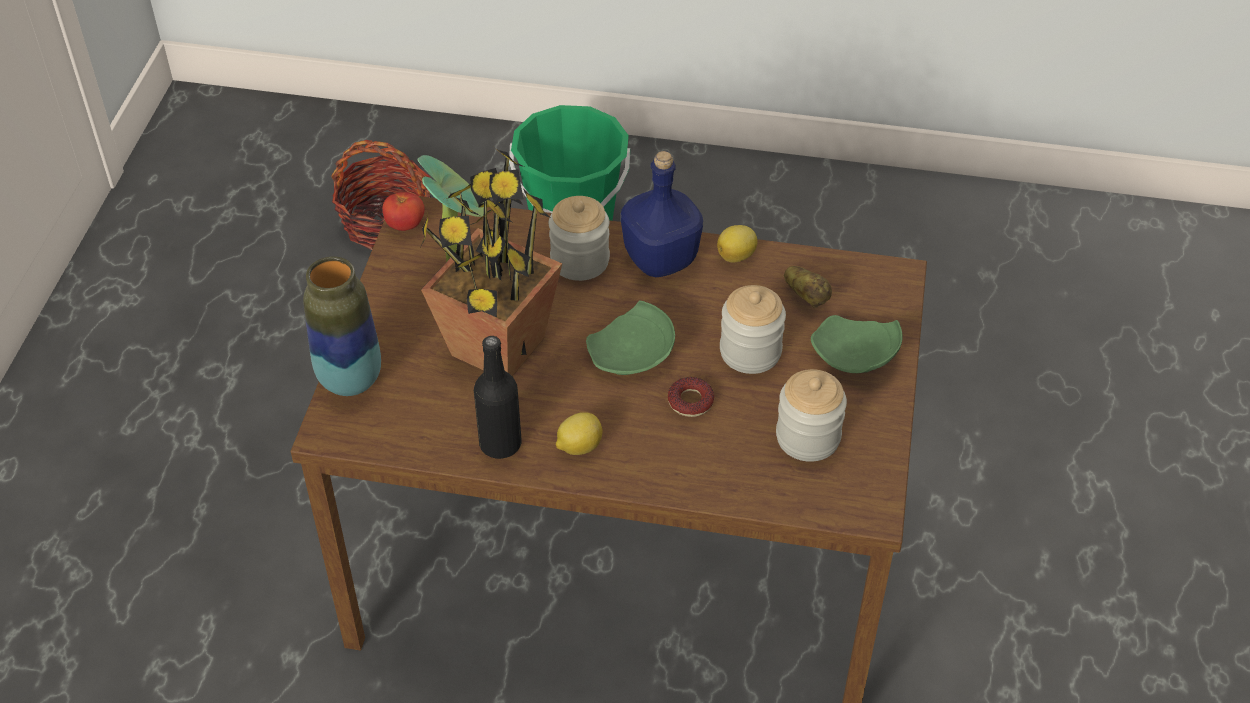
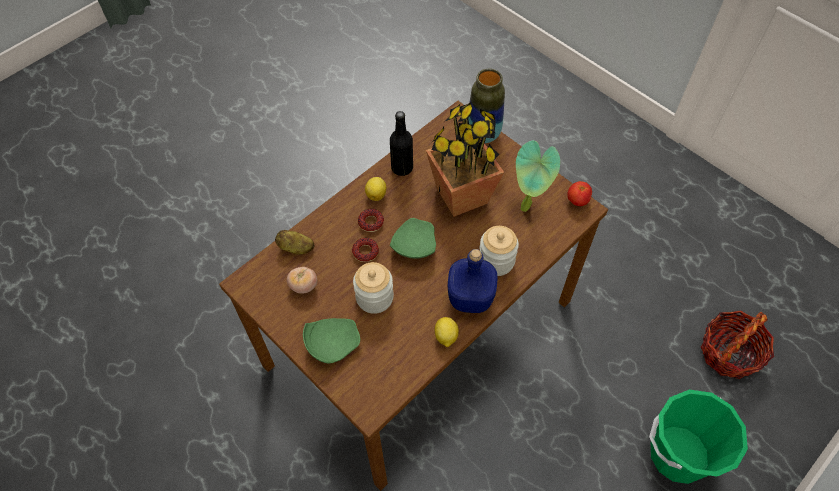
camera: 125 degrees right, 10 degrees up
(635, 424) = (371, 222): none -> donut
(806, 296) = (390, 350): potato -> potato (296, 248)
(808, 437) = (303, 286): jar -> tomato

